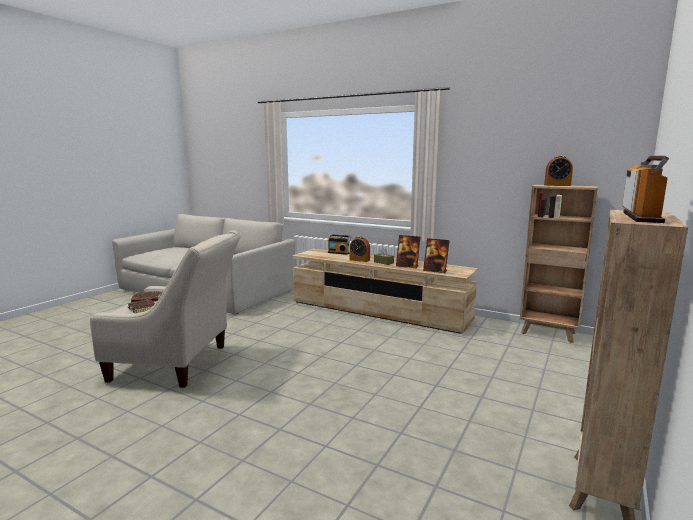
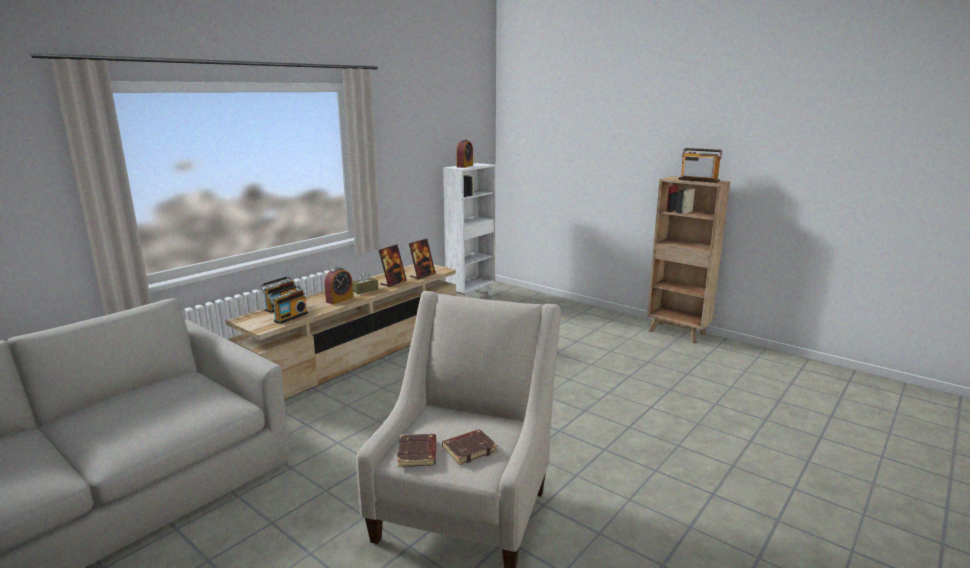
camera: 80 degrees left, 5 degrees up
(321, 256) = (290, 317): none -> radio
(549, 333) = (471, 297): brown bookcase -> white bookcase

